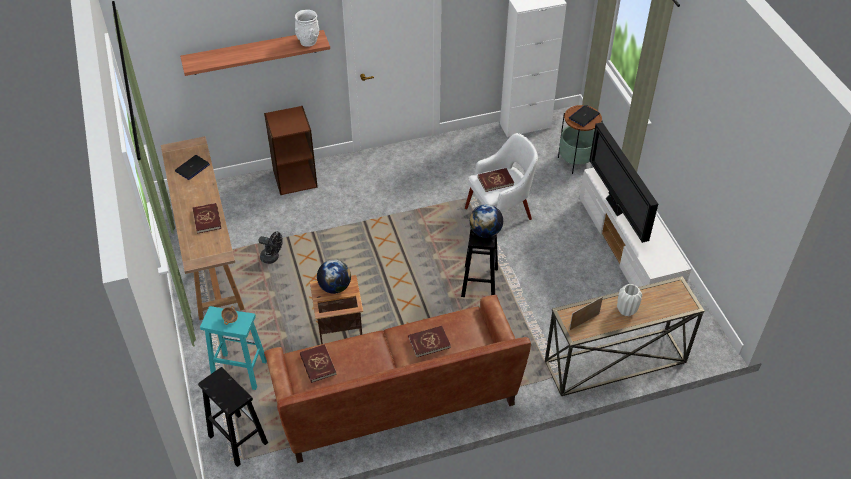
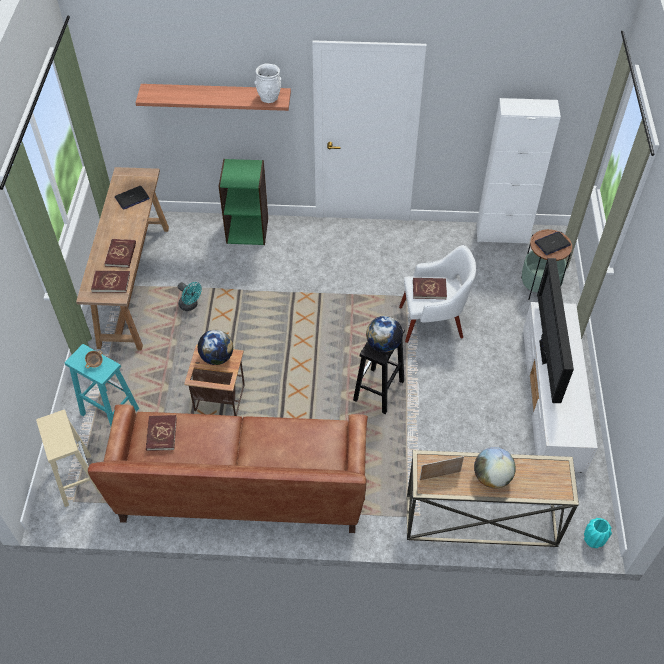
camera: 20 degrees right, 5 degrees up
(237, 439) = (77, 479): black stool -> beige stool
(272, 258) = (190, 305): black fan -> turquoise fan
(295, 178) = (247, 230): brown bookcase -> green bookcase
(429, 342) = (278, 445): red book -> red book (111, 282)
(626, 310) = (492, 477): white vase -> globe
(712, 349) = (593, 541): none -> turquoise vase

